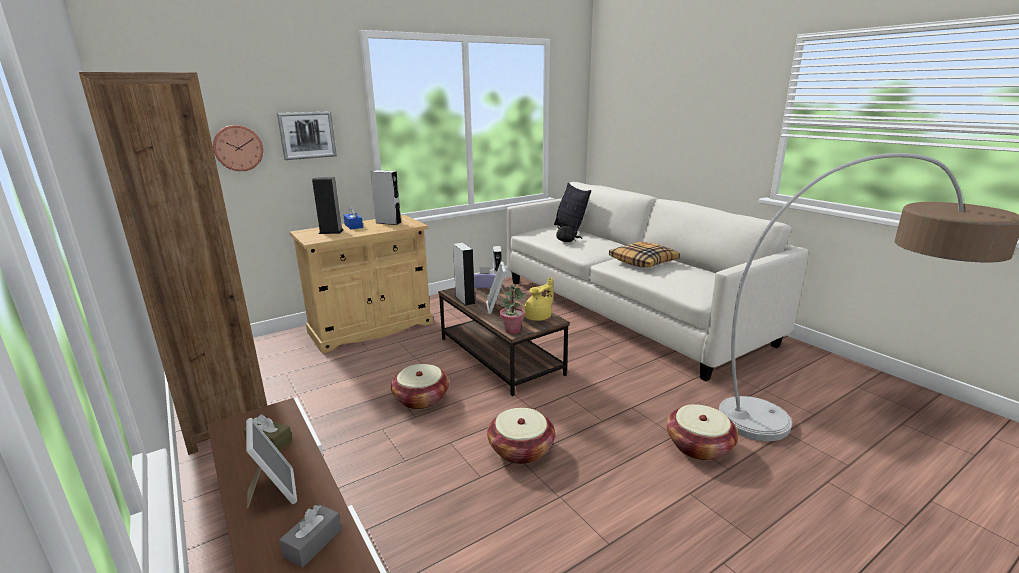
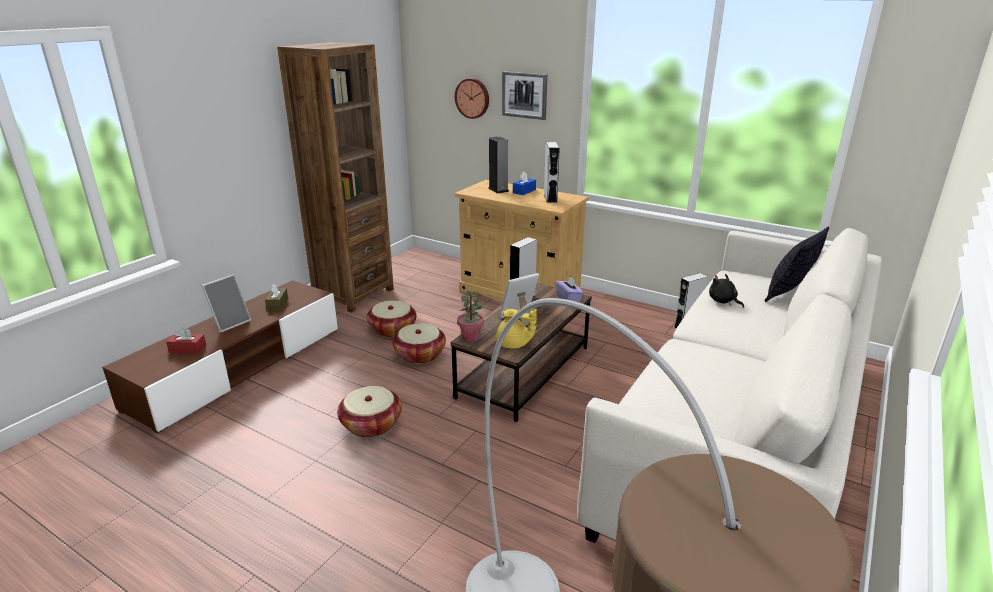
camera: 65 degrees right, 5 degrees up
(313, 543) = (188, 349): grey tissue box -> red tissue box
(643, 262) = (707, 366): pillow -> none
(699, 446) = (428, 544): basket -> basket (392, 330)

